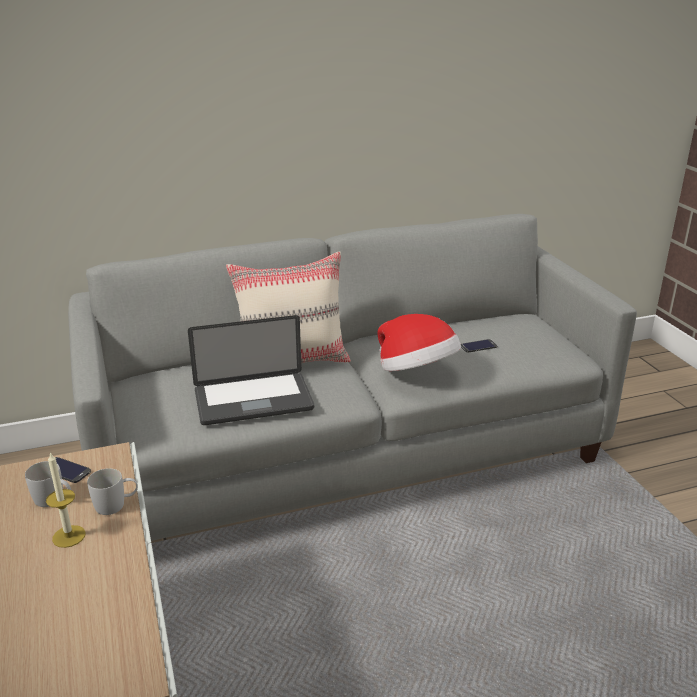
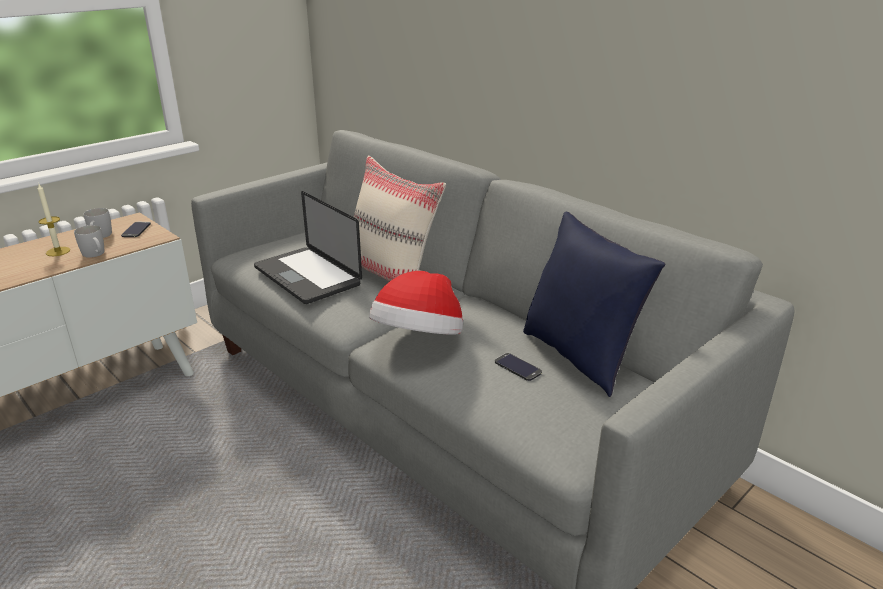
camera: 65 degrees right, 0 degrees up
(476, 324) = (579, 356): none -> blue pillow

